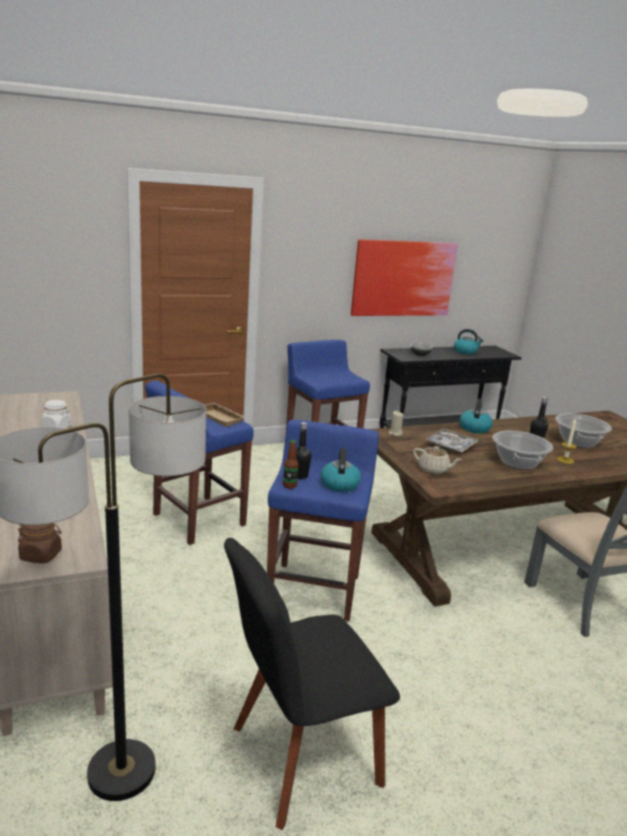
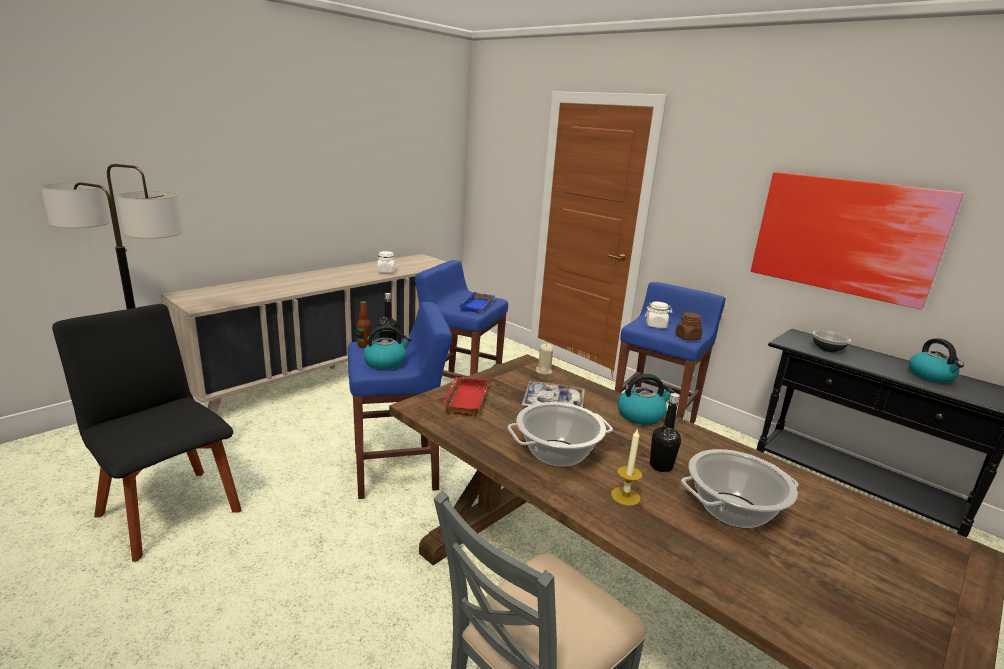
camera: 65 degrees right, 0 degrees up
(41, 555) = (201, 298): brown jar -> brown jar (687, 337)
(221, 418) = (478, 306): beige tray -> blue tray
(323, 377) = (656, 325): none -> white jar
(434, 470) = (464, 399): beige teapot -> red tray

